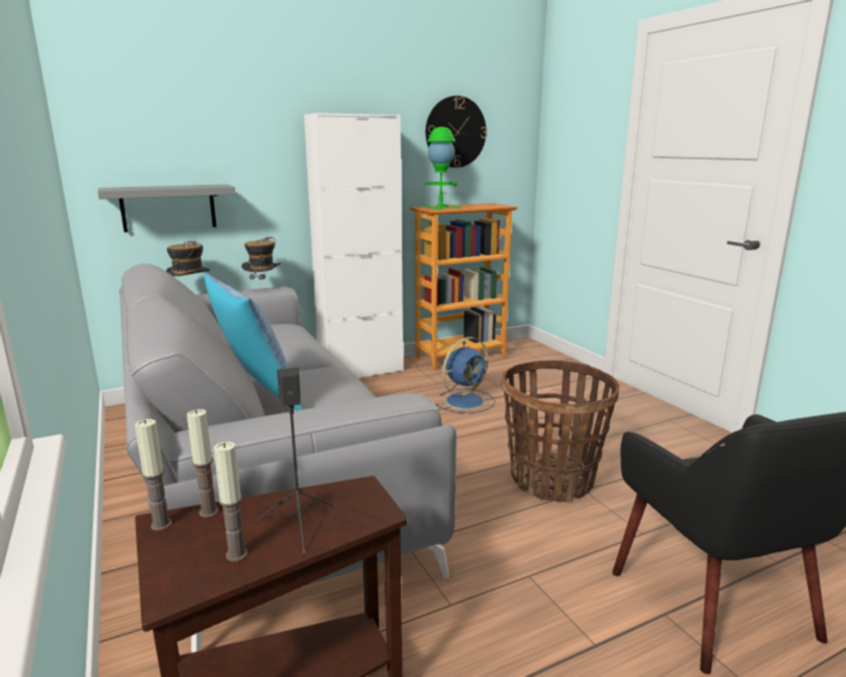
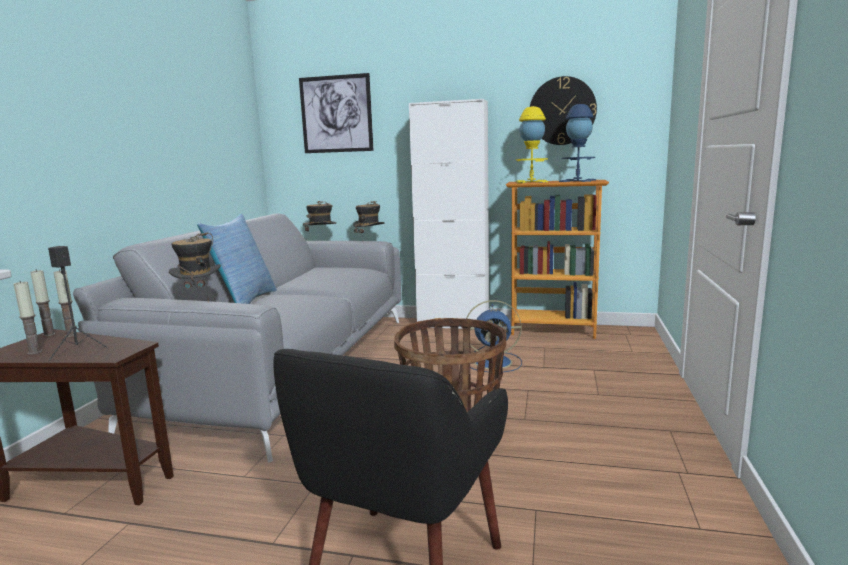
camera: 40 degrees right, 5 degrees down
(168, 208) = (321, 178): grey shelf -> none
(189, 118) = (336, 114): none -> picture
(306, 404) = (199, 298): none -> hat
(440, 207) = (531, 182): green table lamp -> yellow table lamp
(480, 205) = (577, 181): none -> blue table lamp

